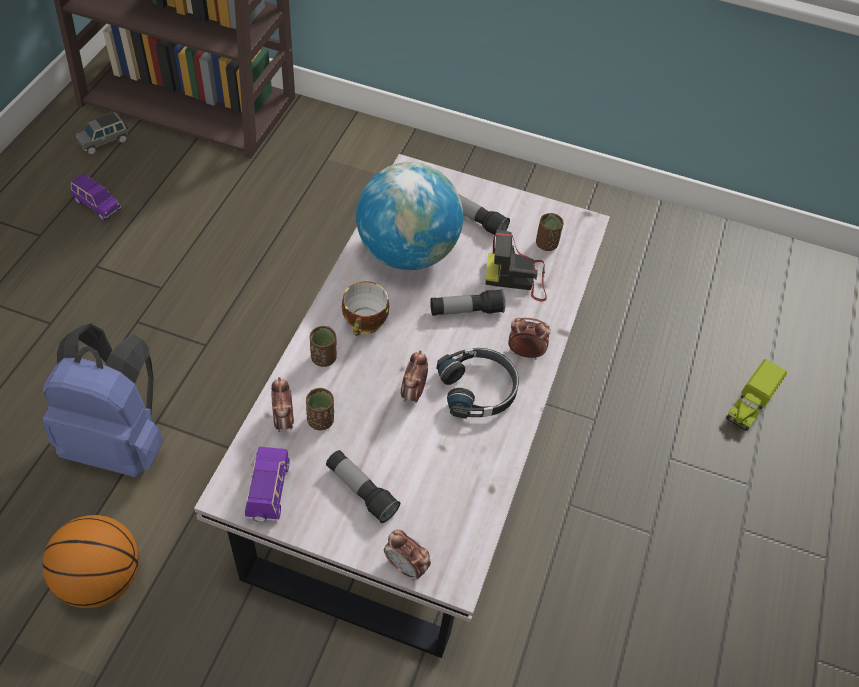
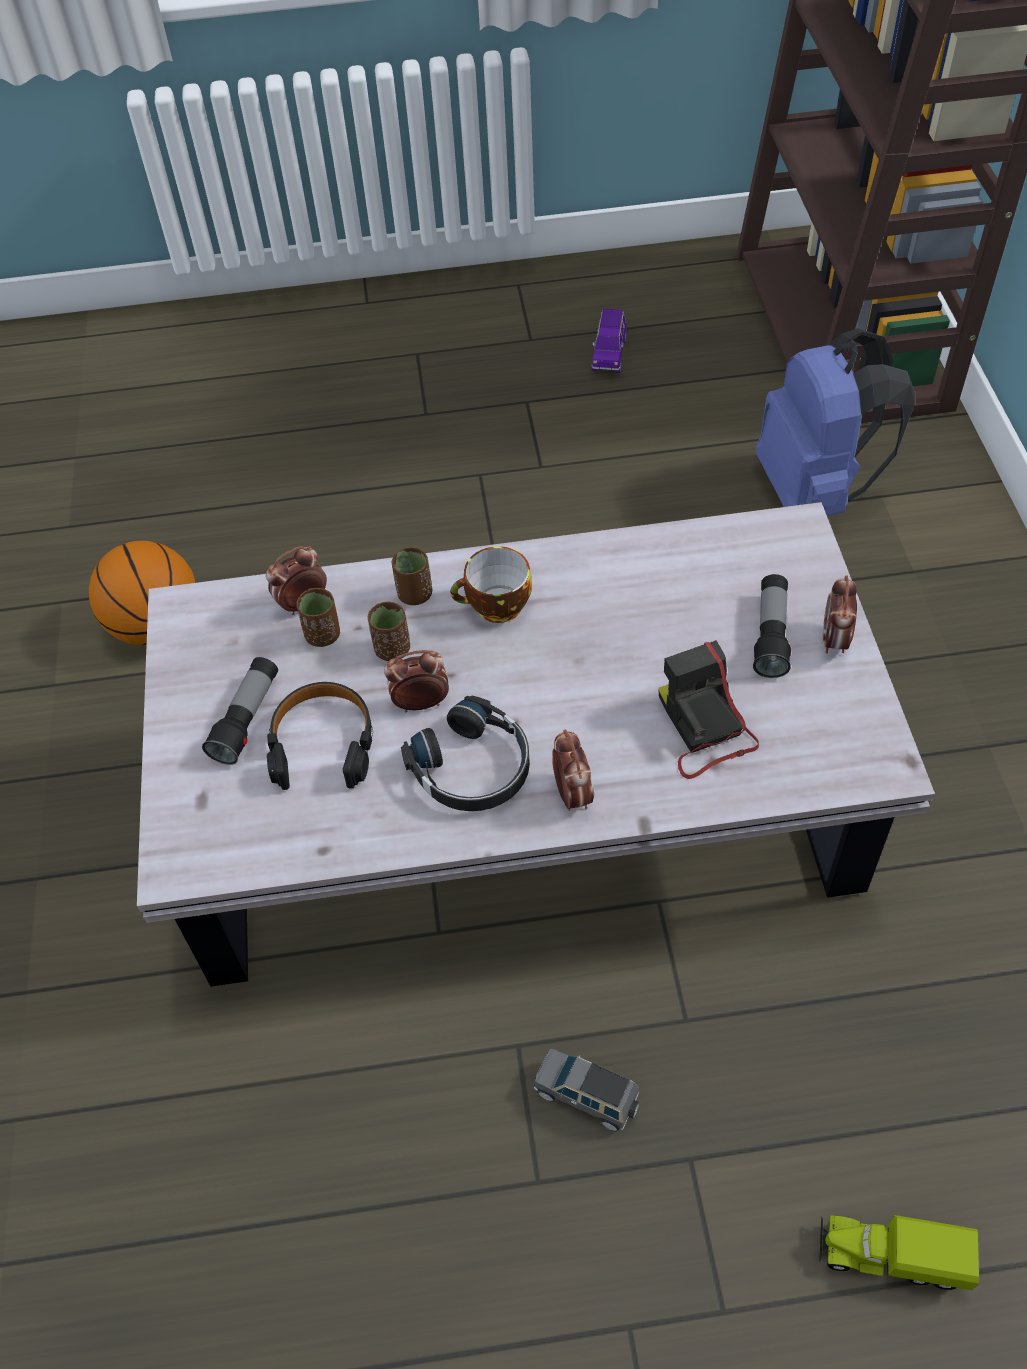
camera: 70 degrees right, 0 degrees up
(105, 142) = (705, 306): grey toy car -> grey toy car (587, 1096)
(119, 442) = (319, 549): blue backpack -> blue backpack (815, 491)
(268, 491) = (200, 637): purple toy car -> none
(406, 567) = (166, 810): alarm clock -> alarm clock (834, 640)
(407, 252) = (648, 592): globe -> none
(410, 456) = (323, 744): none -> black headphones
(466, 311) = (596, 697): flashlight -> none
(546, 244) = (799, 736): brown cup -> brown cup (392, 649)

